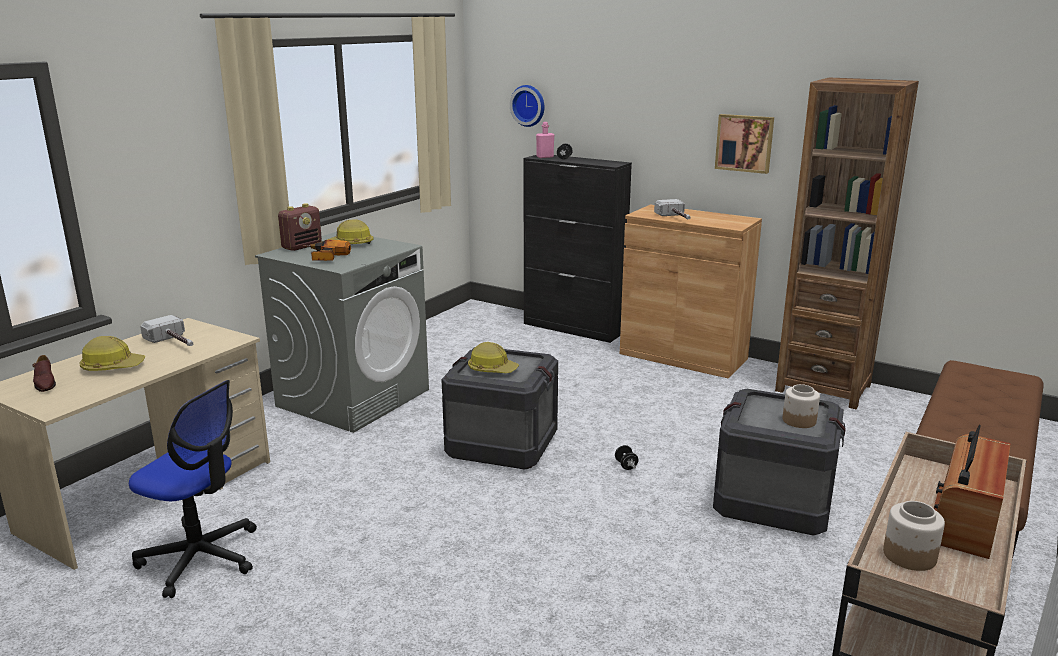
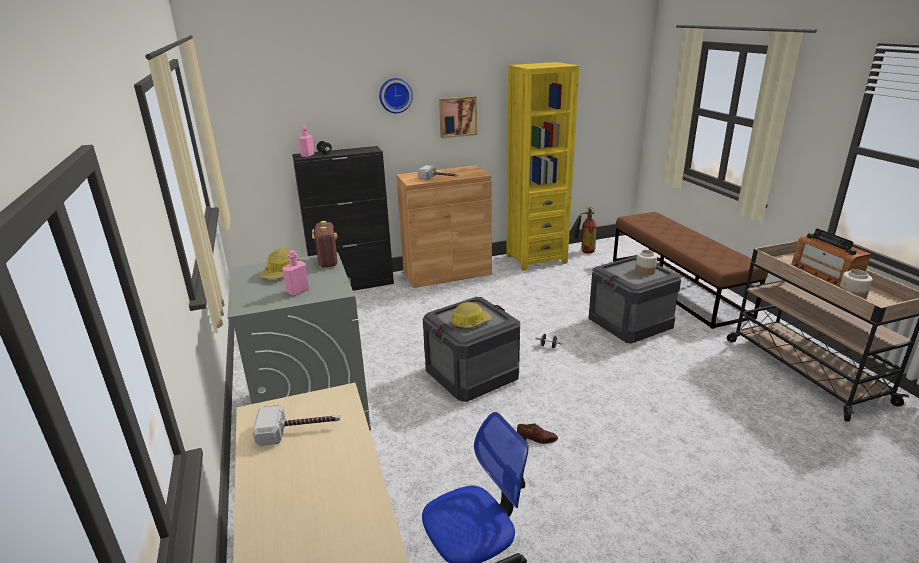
camera: 50 degrees left, 5 degrees up
(45, 383) = (293, 544): brown shoe -> brown shoe (537, 439)
(112, 367) = (310, 484): hard hat -> none
(302, 246) = (246, 292): radio -> radio (328, 261)
(324, 257) = (298, 291): power drill -> pink bottle
(529, 105) = (270, 114): wall clock -> wall clock (395, 95)
(823, 388) = (536, 259): brown bookcase -> yellow bookcase
(913, 407) = (582, 251): none -> fire extinguisher

